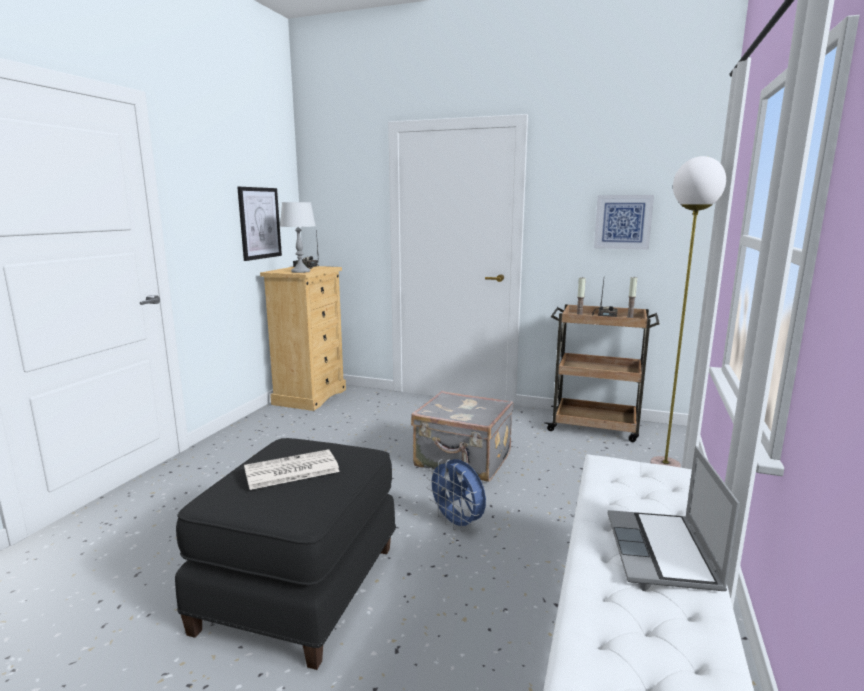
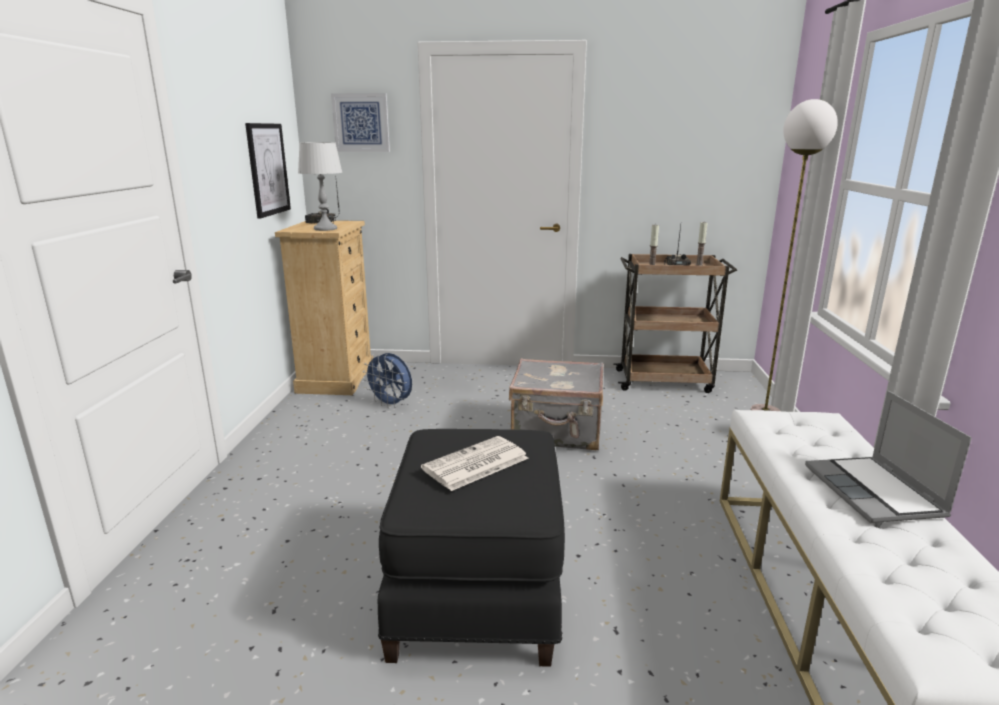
camera: 15 degrees left, 5 degrees up
(457, 524) = (594, 498): blue fan -> blue fan (391, 404)
(623, 222) = (688, 163): picture -> picture (361, 123)

